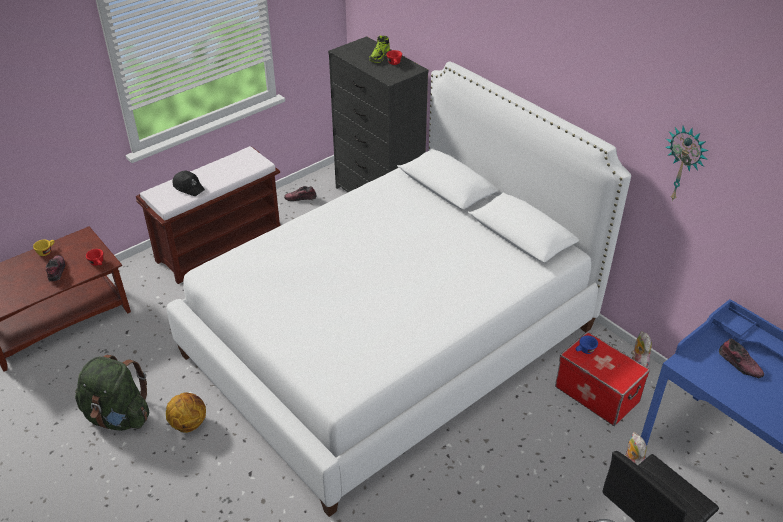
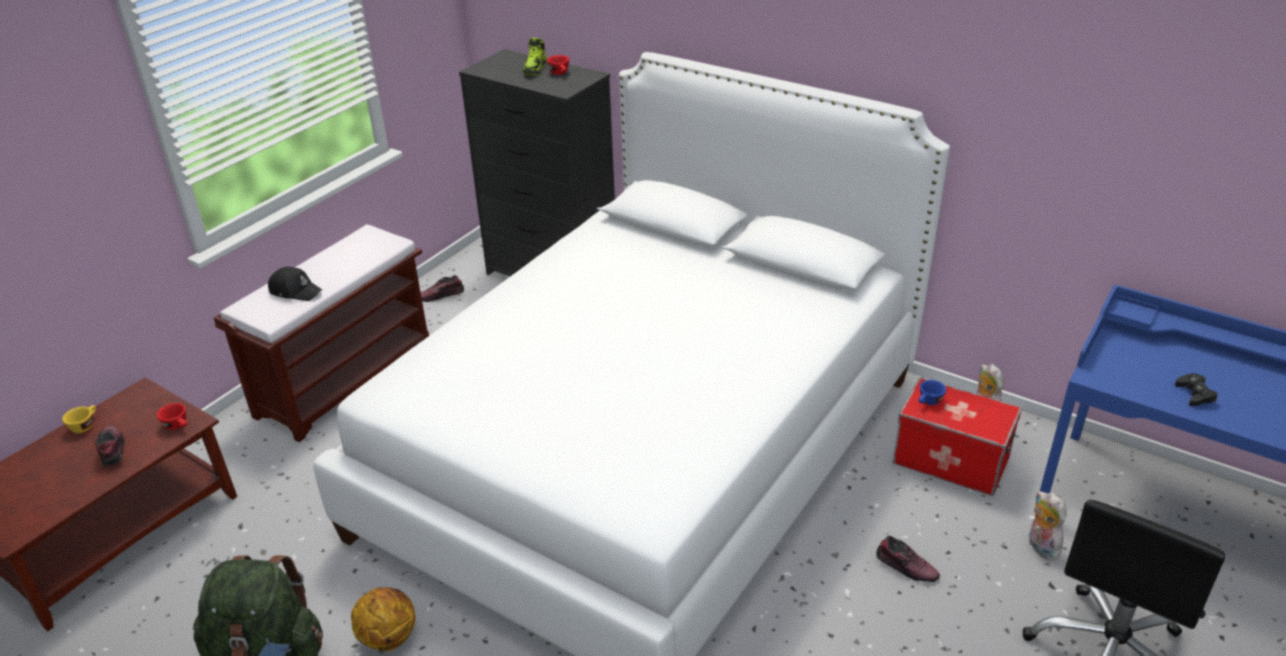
camera: 15 degrees left, 5 degrees down
(684, 164) = (1025, 112): wall clock -> none
(739, 364) = (1162, 362): shoe -> shoe (906, 567)
(748, 393) = (1194, 394): none -> black game controller

